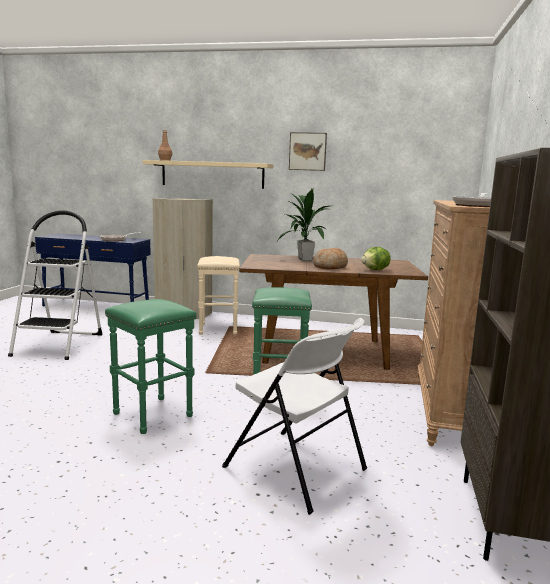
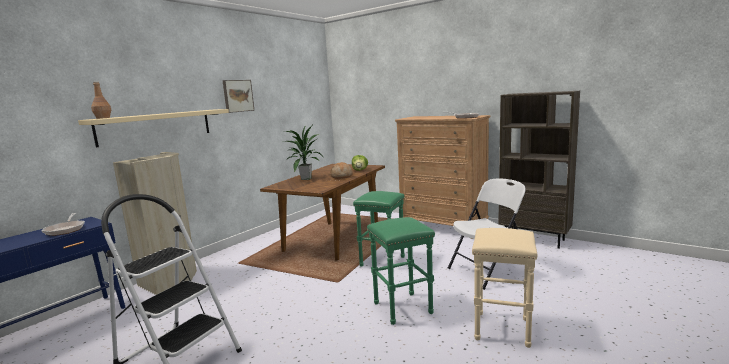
camera: 65 degrees left, 0 degrees up
(219, 329) = (240, 268): beige stool -> beige stool (503, 328)

